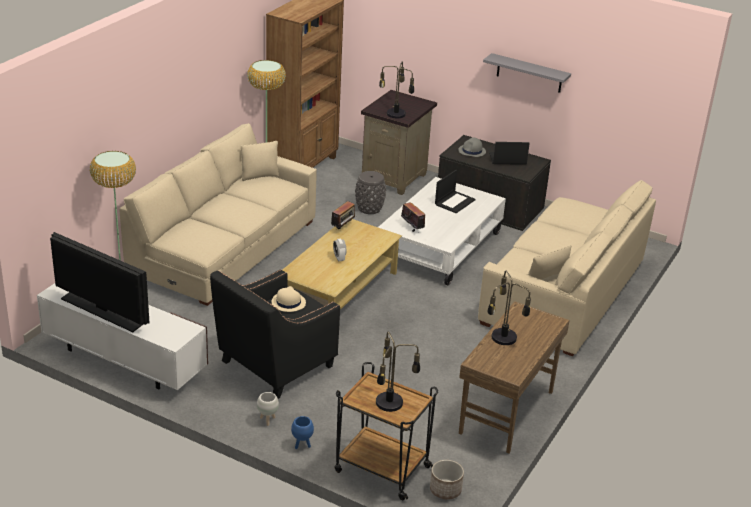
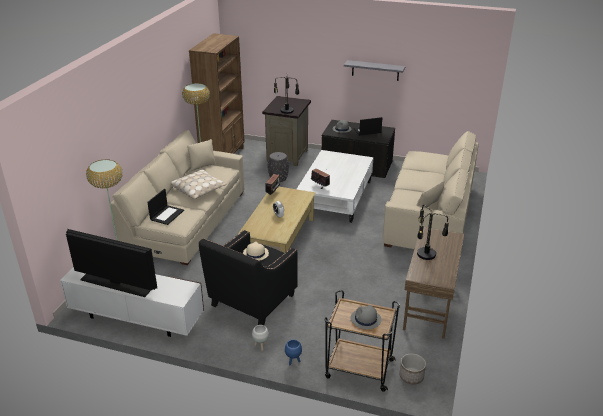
camera: 10 degrees left, 0 degrees up
(243, 207) = (199, 189): none -> beige pillow
(389, 403) = (365, 319): table lamp -> grey hat
(454, 202) = (341, 164): laptop -> laptop (167, 215)

